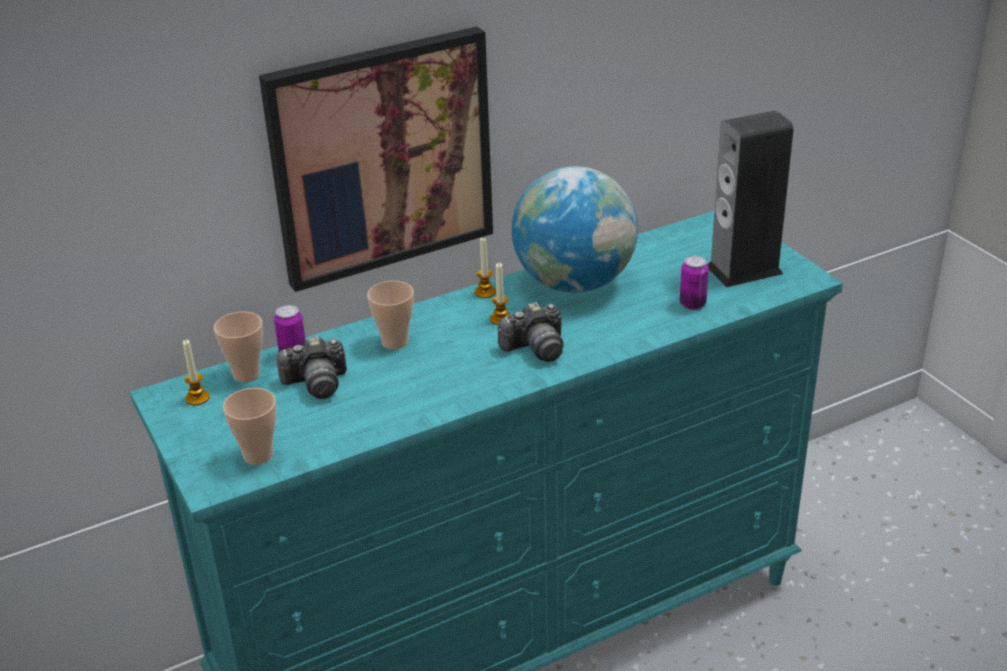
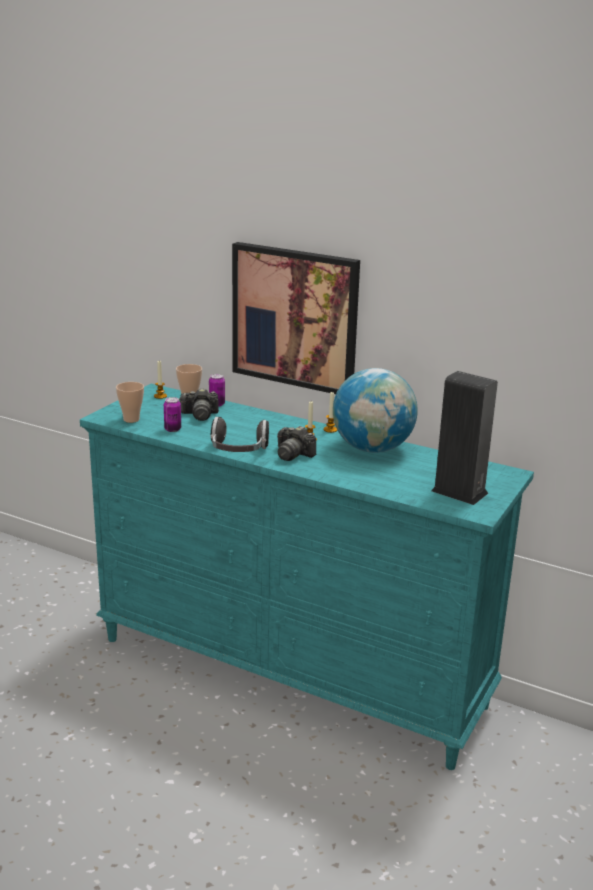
camera: 55 degrees right, 10 degrees down
(316, 383) = (199, 415): camera -> camera turned 45 degrees counterclockwise
(395, 342) = (255, 421): cup -> none
(482, 390) = (238, 451): none -> headphones
(692, 304) = (396, 485): can -> can (172, 429)

